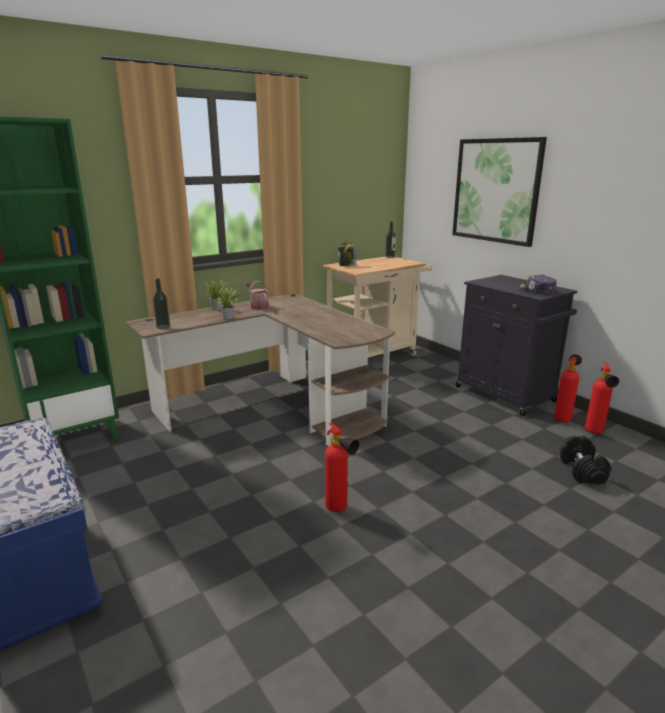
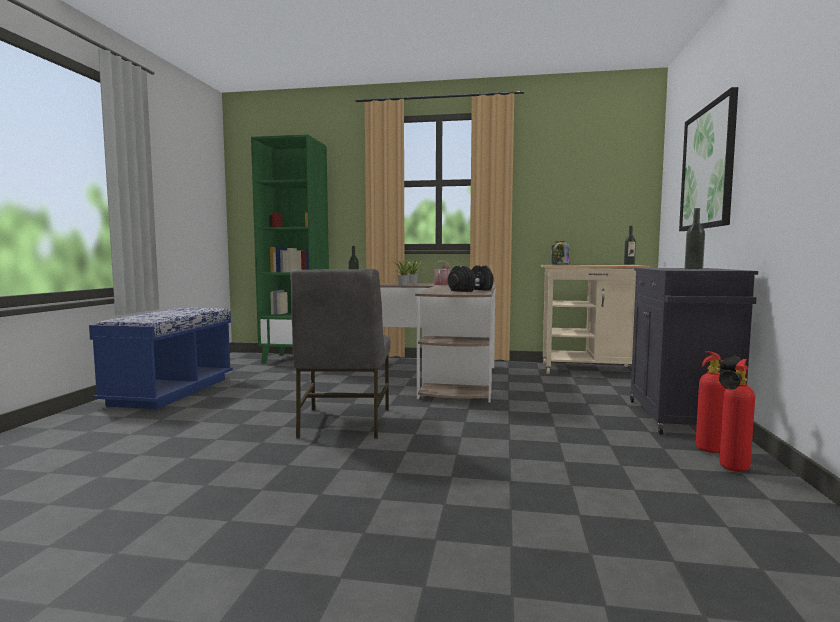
camera: 45 degrees right, 15 degrees down
(340, 510) = (343, 423): fire extinguisher -> grey chair
(537, 291) = (693, 269): cap -> bottle
(581, 470) = (623, 482): black dumbbell -> black dumbbell (470, 290)

